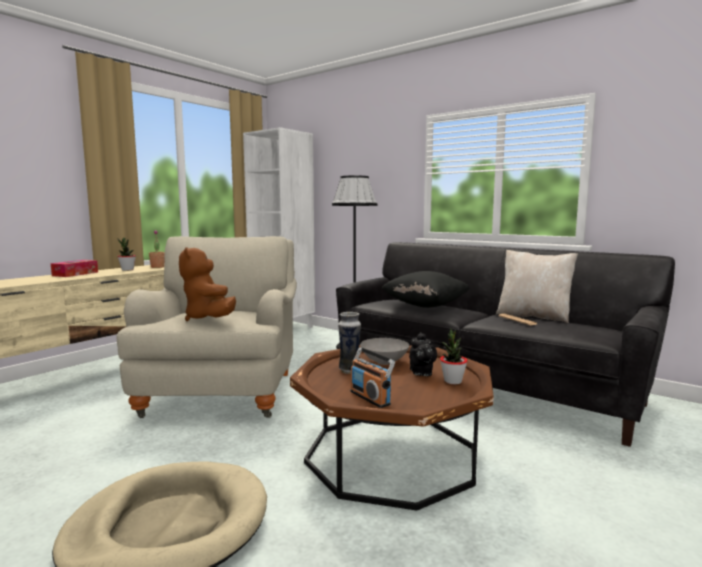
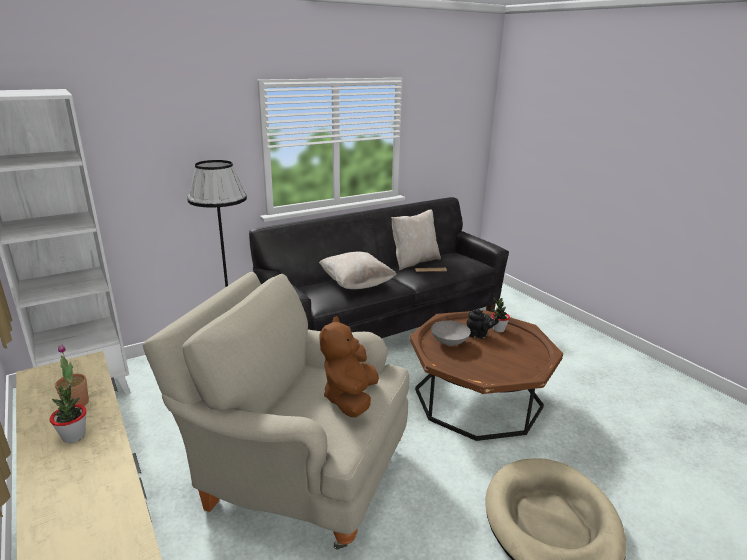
camera: 70 degrees left, 15 degrees up
(75, 274) = (58, 502): tissue box -> none
(209, 318) = (350, 398): brown plush toy -> brown plush toy turned 105 degrees clockwise
(349, 370) = (463, 360): vase -> none
(370, 398) = (521, 365): radio -> none
(425, 305) = (356, 284): black pillow -> beige pillow

